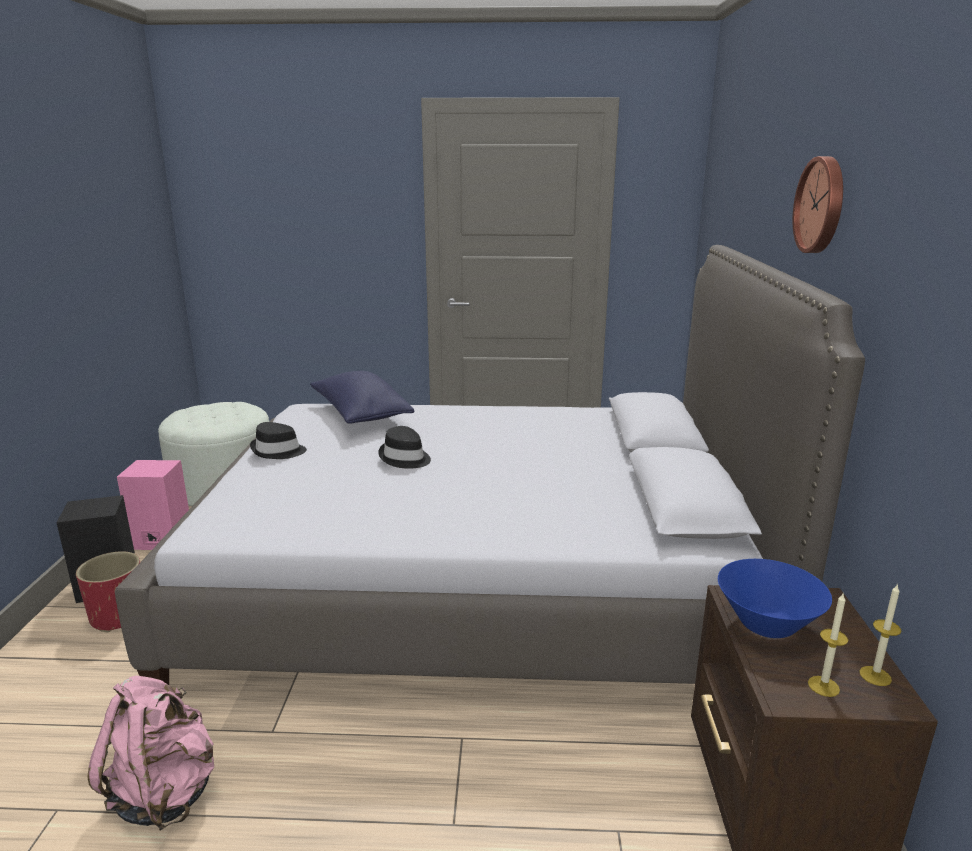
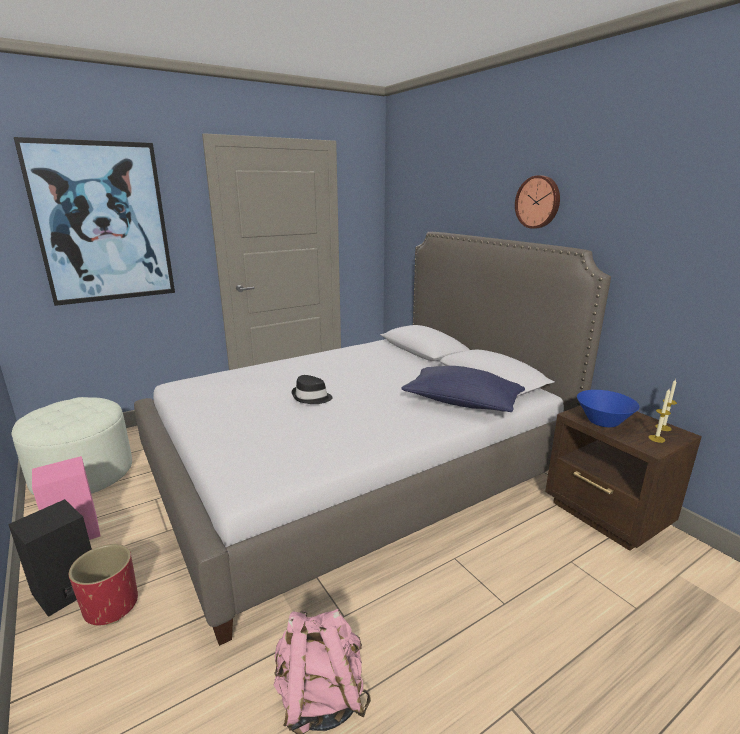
camera: 35 degrees left, 0 degrees up
(278, 451) = (210, 418): black hat -> none
(299, 209) = (103, 223): none -> picture
(360, 414) = (232, 379): blue pillow -> blue pillow (461, 403)

